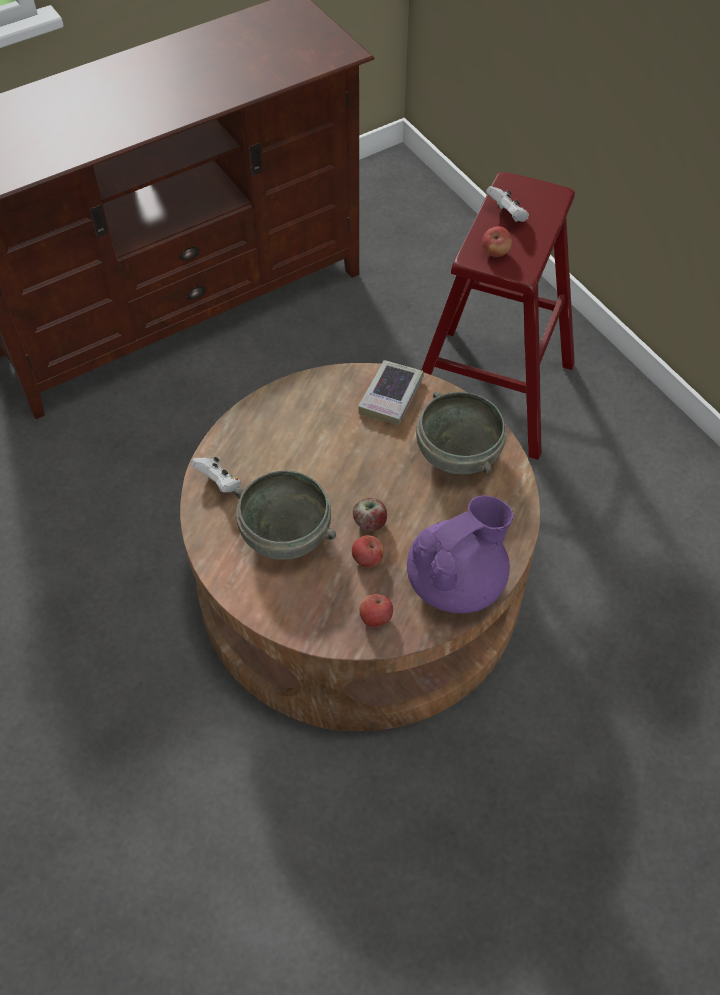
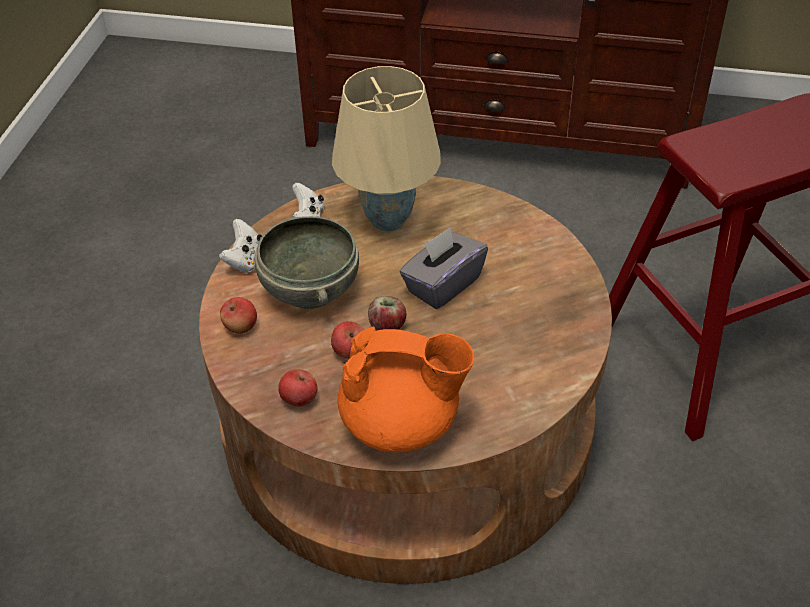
camera: 45 degrees right, 10 degrees down
(276, 441) = (389, 220): none -> beige table lamp
(369, 465) = (443, 285): none -> grey tissue box
(391, 396) = (529, 246): book -> none
(456, 454) = (531, 326): grey bowl -> none
(457, 581) = (402, 423): purple teapot -> orange teapot
(495, 252) = (716, 150): apple -> apple (240, 327)
(507, 215) = (770, 129): white game controller -> white game controller (244, 259)

